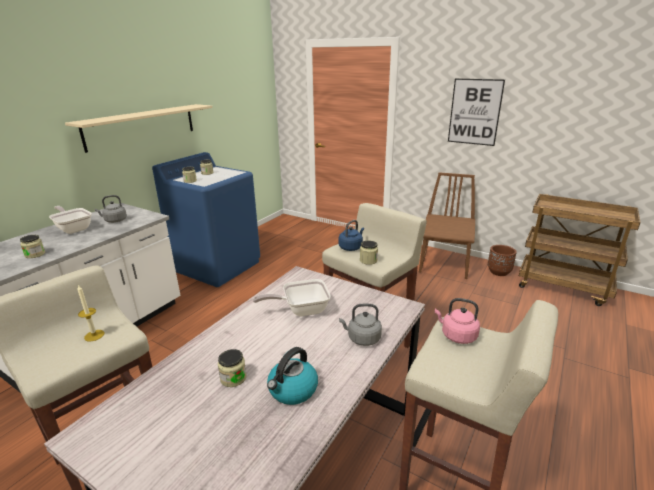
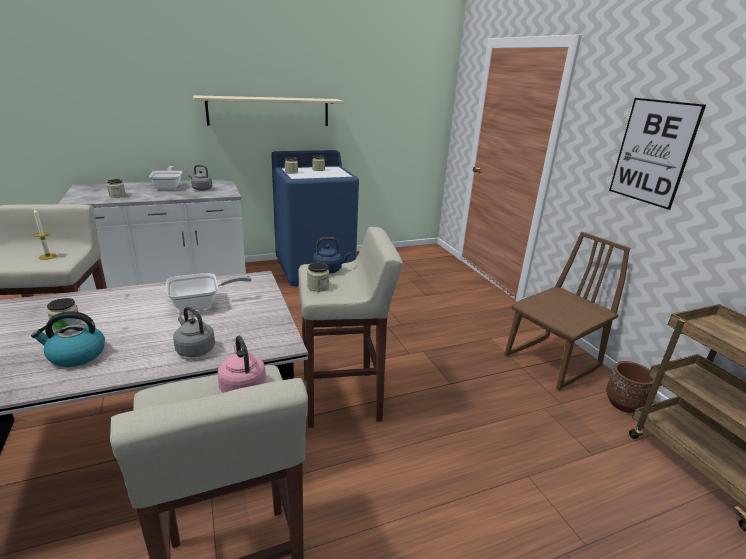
camera: 35 degrees right, 0 degrees up
(301, 310) = (201, 304): frying pan -> frying pan turned 135 degrees clockwise

